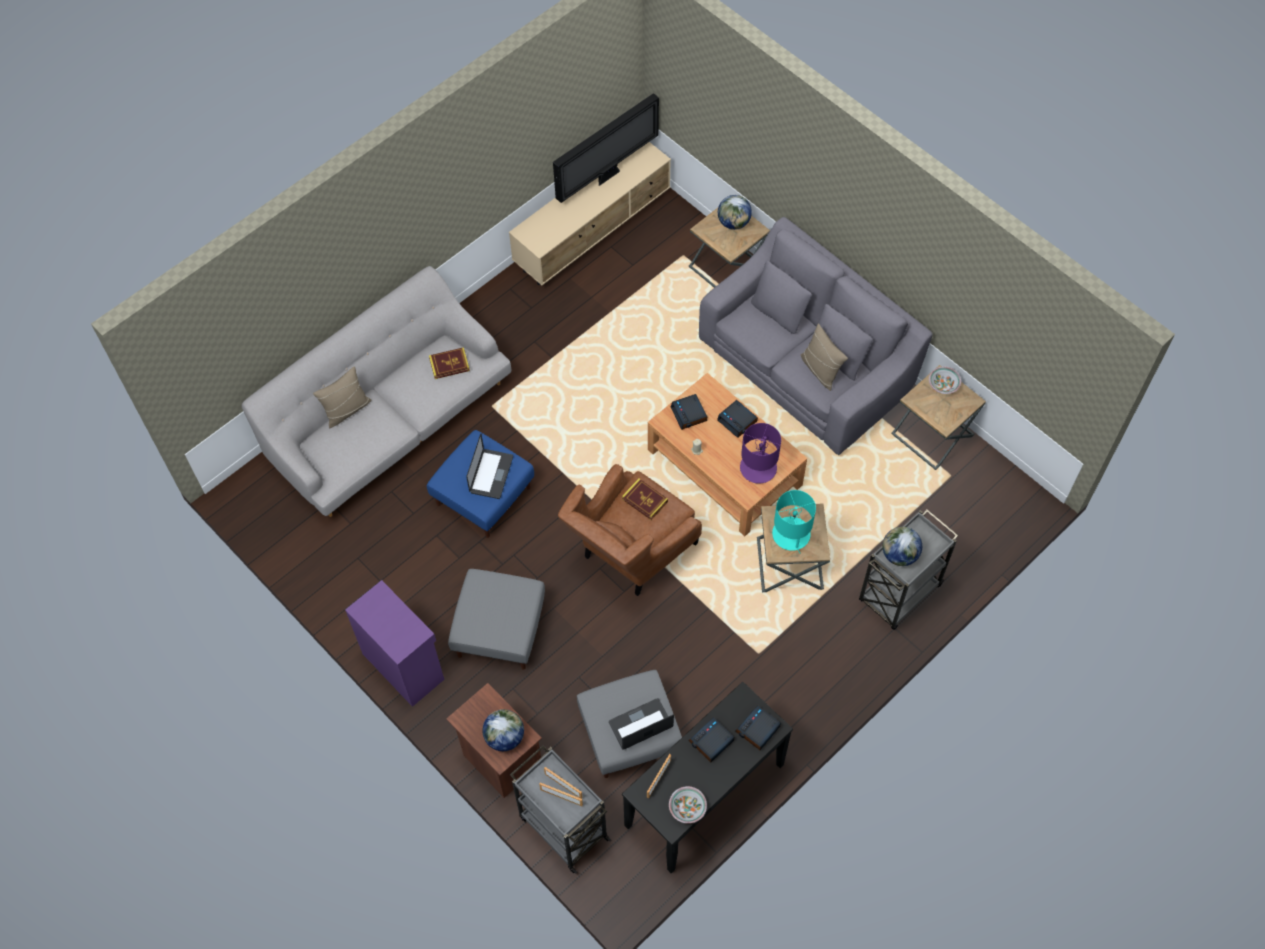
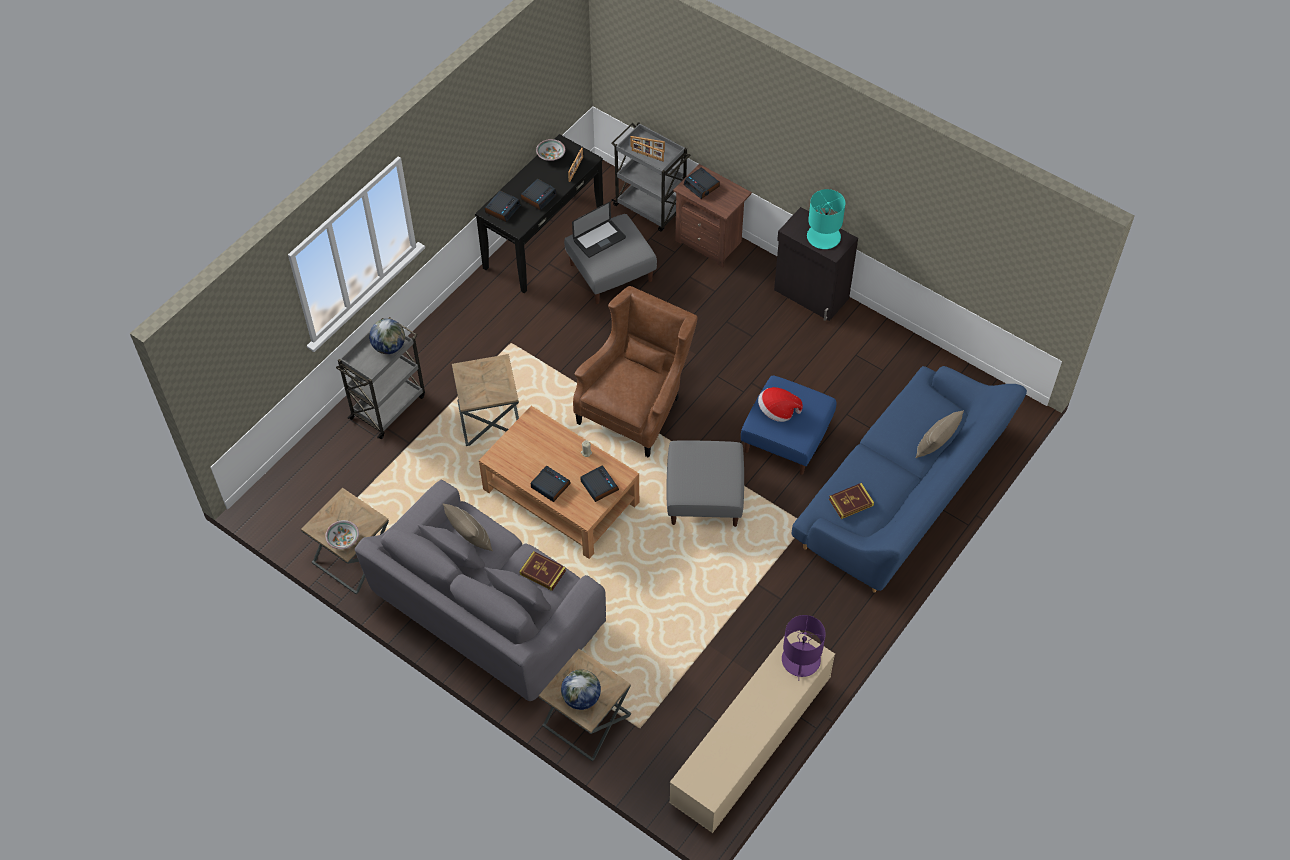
camera: 170 degrees right, 5 degrees down
(388, 420) = (902, 495): grey sofa -> blue sofa
(404, 665) = (811, 295): purple cabinet -> black cabinet
(491, 474) = (777, 411): laptop -> hat
(499, 629) = (738, 332): grey ottoman -> grey ottoman (705, 497)
(504, 737) = (702, 186): globe -> alarm clock
(608, 175) = (739, 746): television -> none
(644, 500) = (627, 395): book -> book (542, 572)
(758, 467) = (525, 445): purple table lamp -> purple table lamp (800, 660)
(791, 534) = (488, 379): turquoise table lamp -> turquoise table lamp (823, 236)

